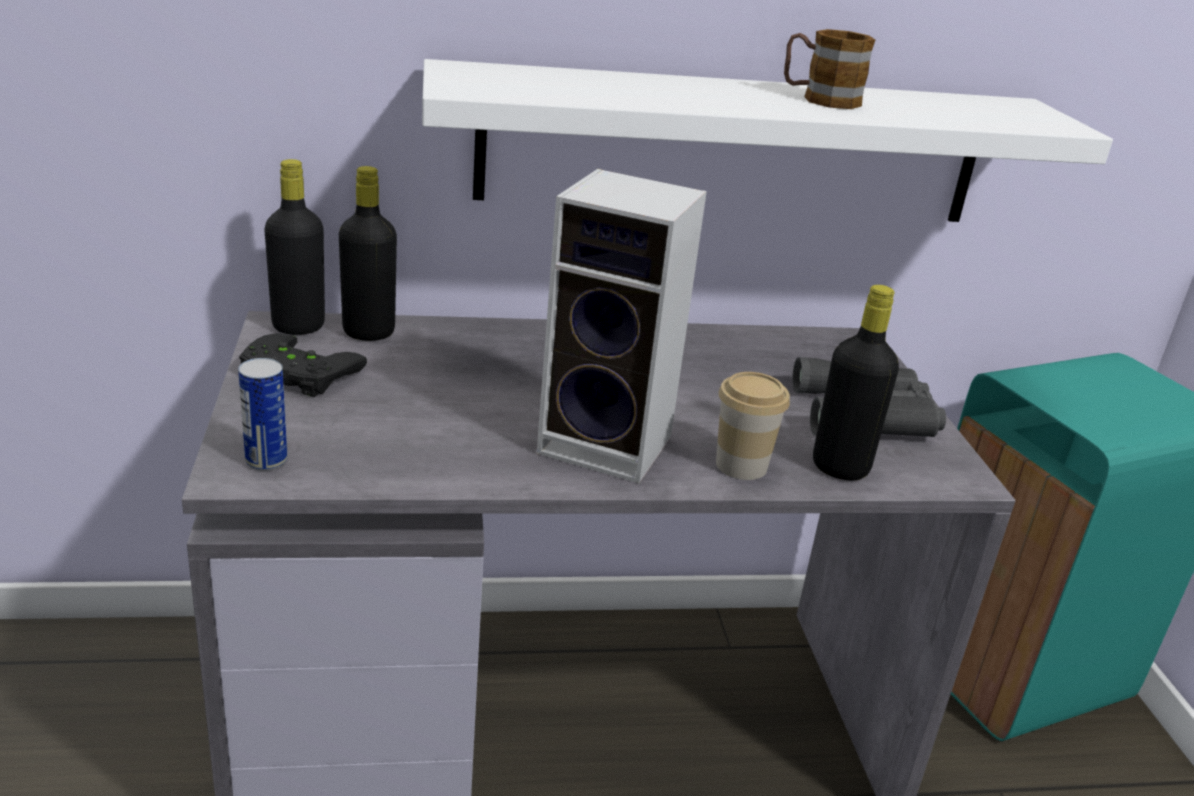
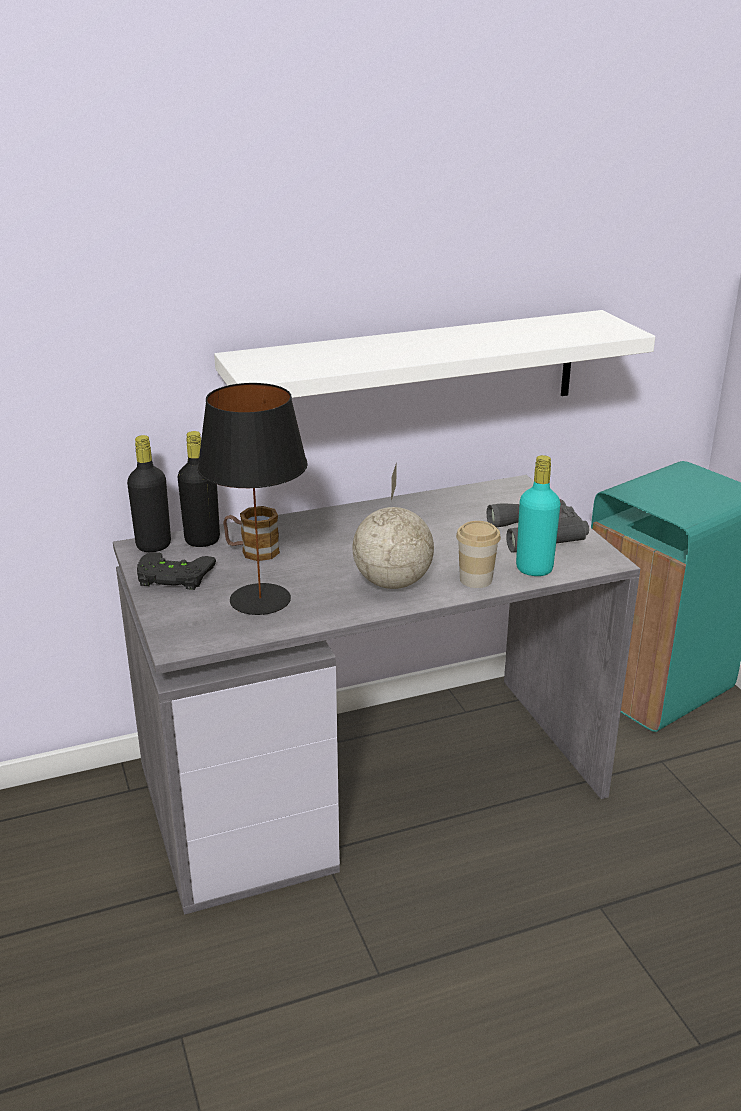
camera: 10 degrees left, 0 degrees up
(266, 461) = (191, 633): can -> none
(401, 430) = (261, 599): none -> black table lamp
(611, 445) = (393, 583): speaker -> globe
(819, 99) = (473, 338): mug -> mug (252, 551)
(840, 467) = (534, 569): black bottle -> turquoise bottle

